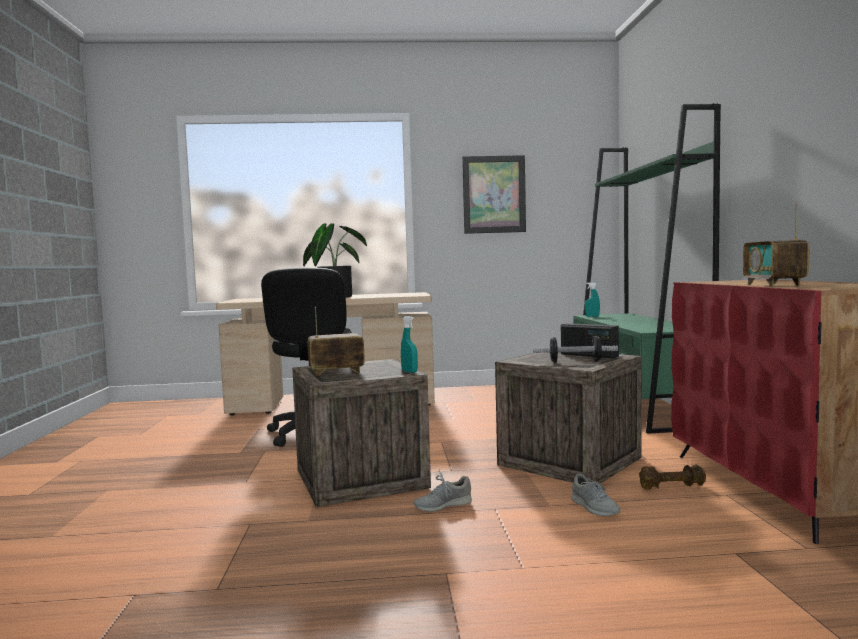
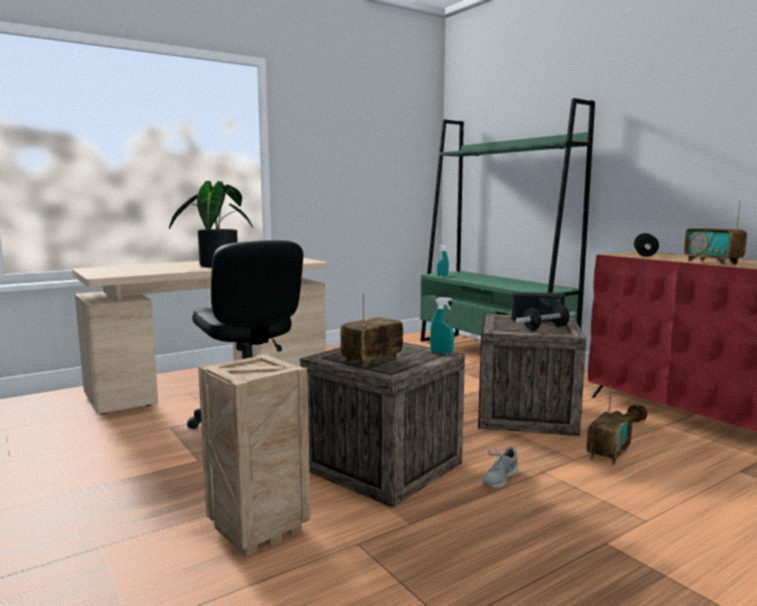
camera: 30 degrees left, 5 degrees up
(206, 500) = (259, 528): none -> crate
(494, 194) = (345, 155): picture -> none
(594, 507) = (608, 454): grey shoe -> radio
(733, 281) = (645, 255): none -> dumbbell

